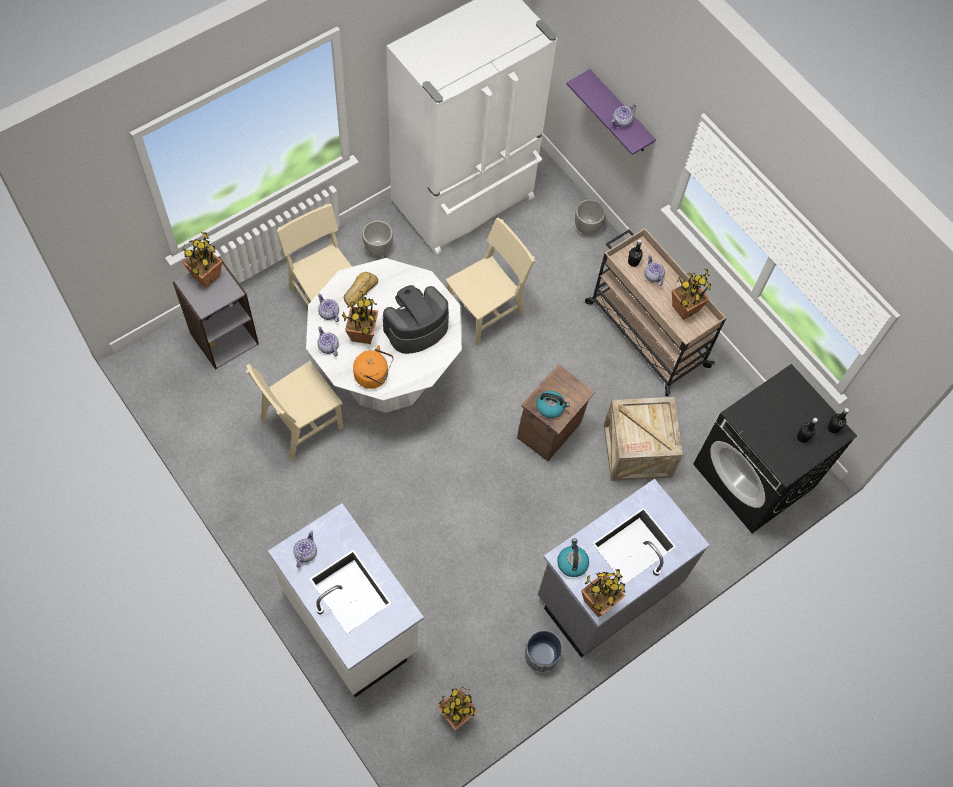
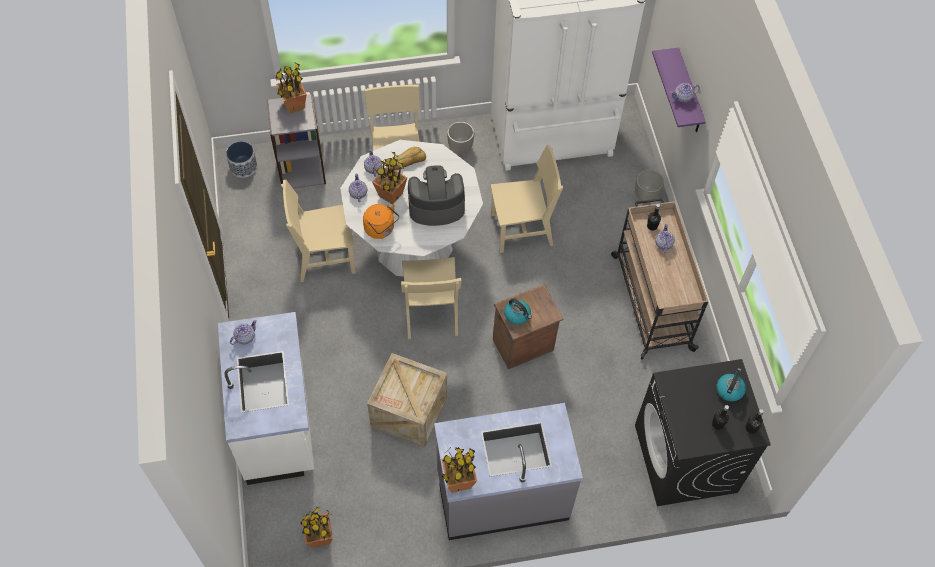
camera: 30 degrees right, 5 degrees down
(441, 436) = (430, 312): none -> beige chair
(541, 656) = (416, 523): planter -> planter (243, 167)
(572, 563) = (454, 439): kettle -> kettle (729, 389)
(637, 450) = (591, 393): crate -> crate (409, 412)
(684, 309) = (677, 281): potted plant -> none

